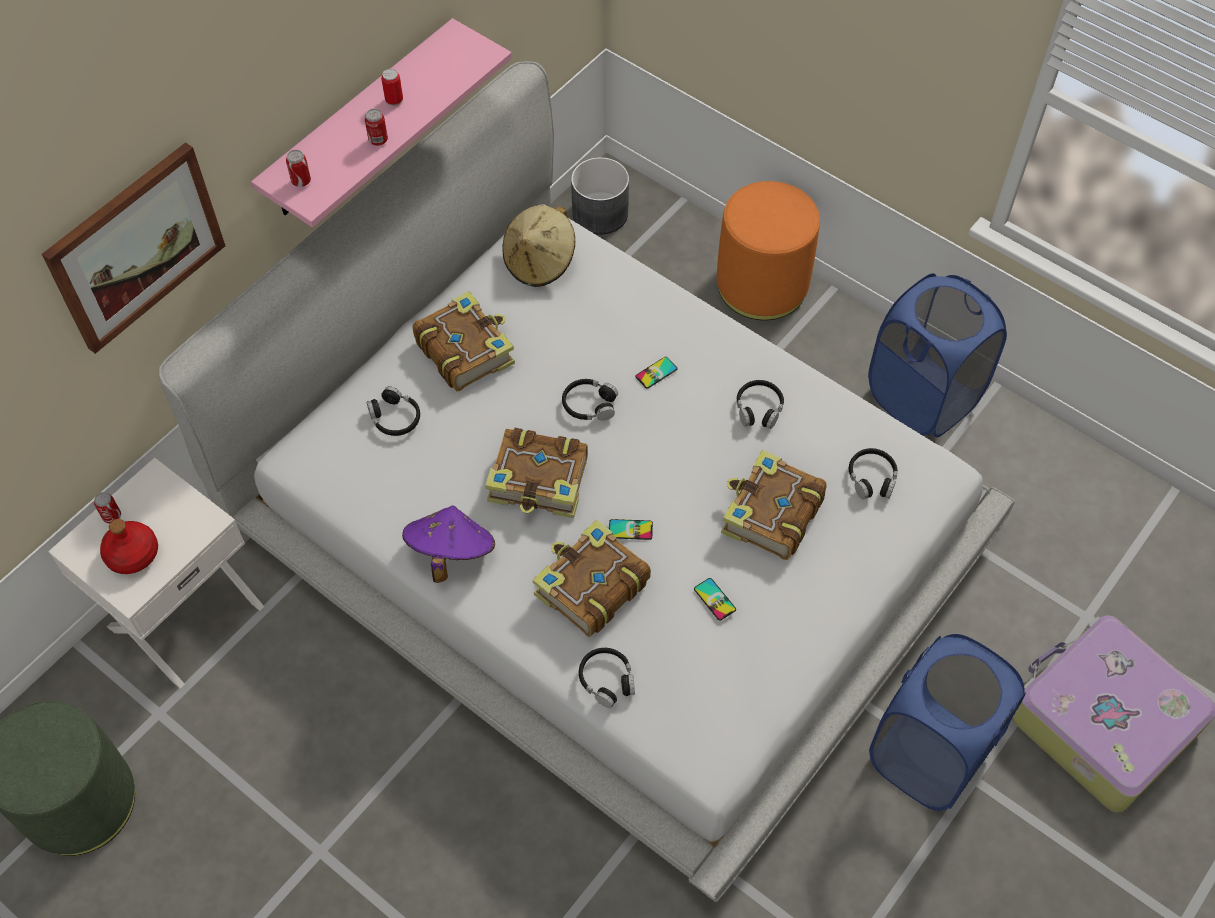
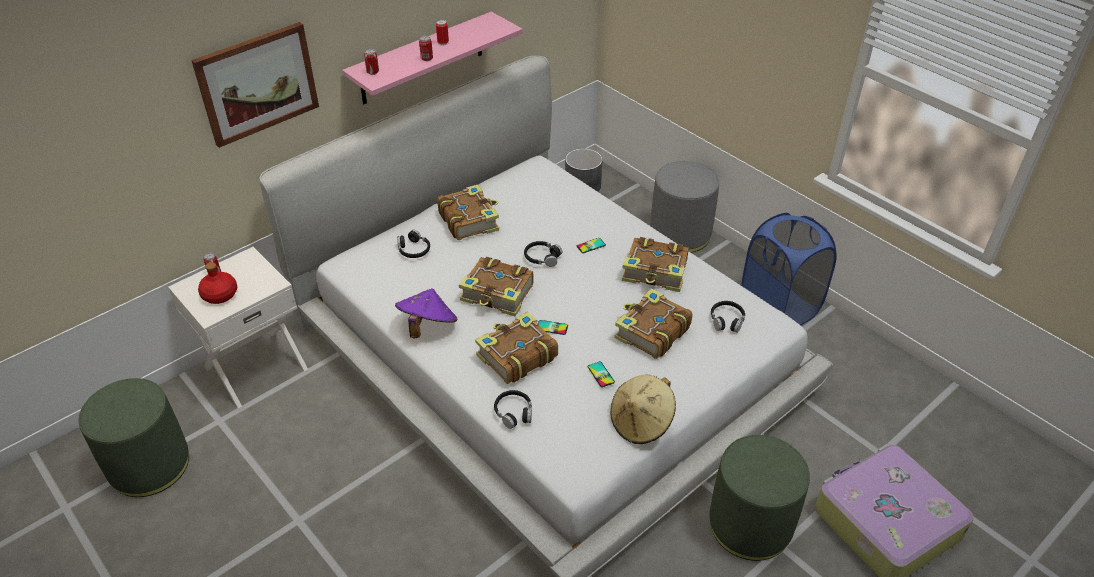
camera: 10 degrees right, 15 degrees down
(540, 262) = (530, 181): beige hat -> beige hat (641, 422)
(759, 408) = (655, 272): black headphones -> book
(762, 285) = (680, 234): orange ottoman -> grey ottoman
(929, 753) = (750, 524): blue laundry basket -> green ottoman

